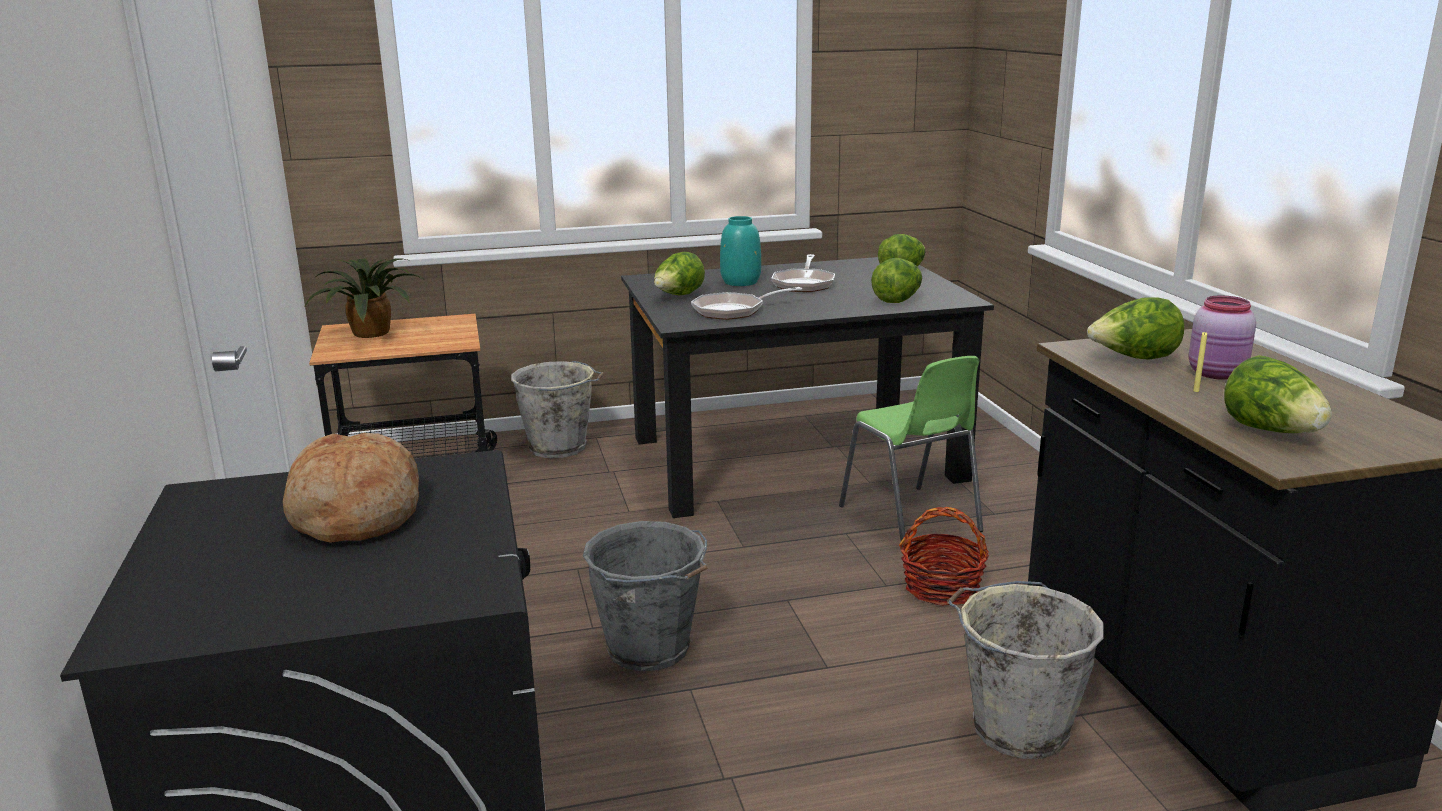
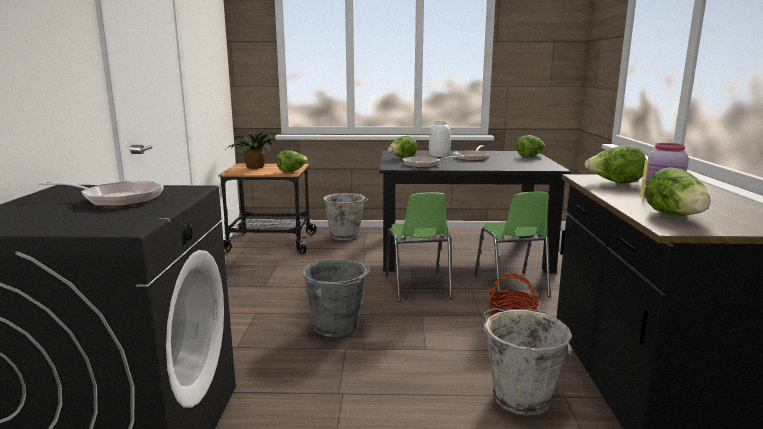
camera: 15 degrees right, 5 degrees down
(354, 515) = (117, 199): bread -> frying pan
(740, 282) = (439, 155): turquoise vase -> white vase
(753, 544) = (417, 287): none -> green chair
(897, 300) = (517, 166): lettuce -> lettuce (292, 171)

